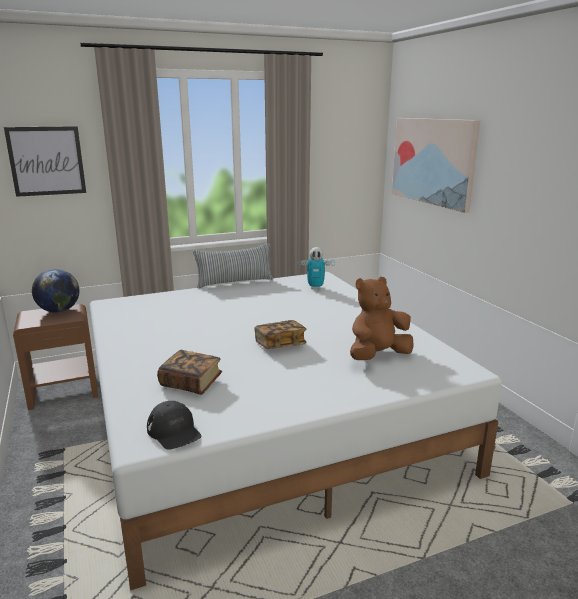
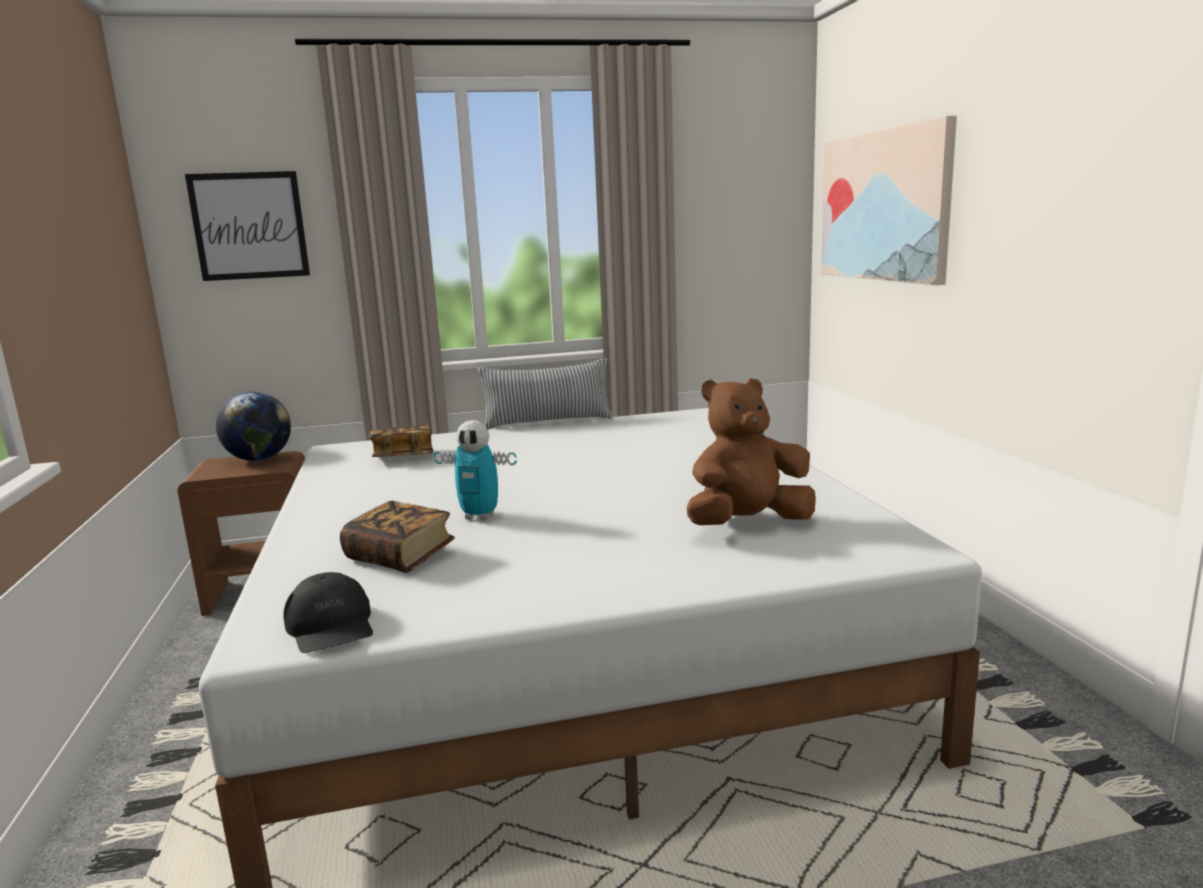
camera: 10 degrees right, 5 degrees down
(280, 345) = (579, 505): book -> book (403, 457)
(315, 287) = (679, 428): toy robot -> toy robot (480, 516)

